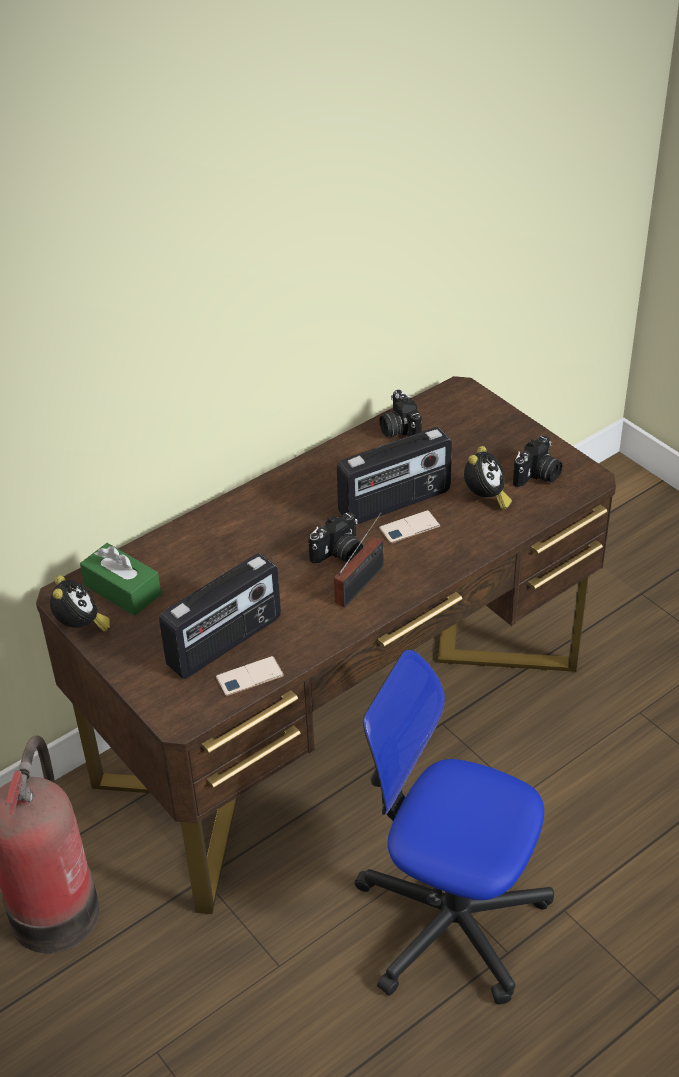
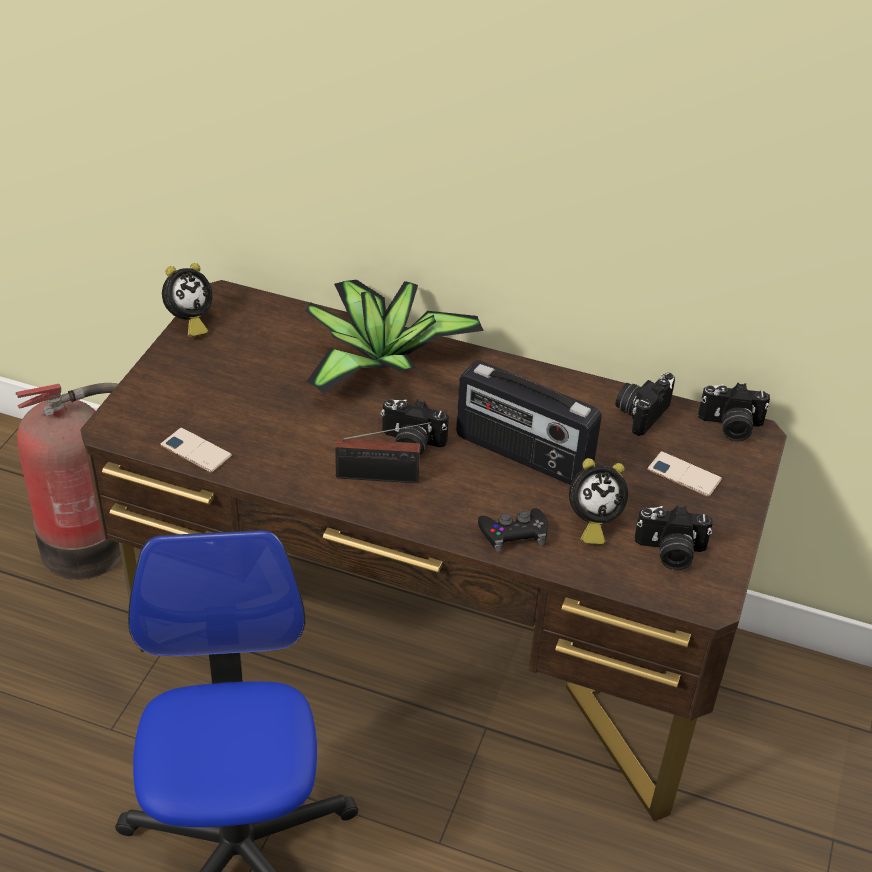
camera: 55 degrees right, 0 degrees up
(122, 590) = (253, 326): green tissue box -> none
(226, 642) = (230, 417): radio -> none
(230, 534) = (379, 360): none -> potted plant
(409, 527) = (493, 480): phone -> phone (684, 475)
(444, 397) = (730, 427): none -> camera
(469, 539) = (513, 534): none -> black game controller

